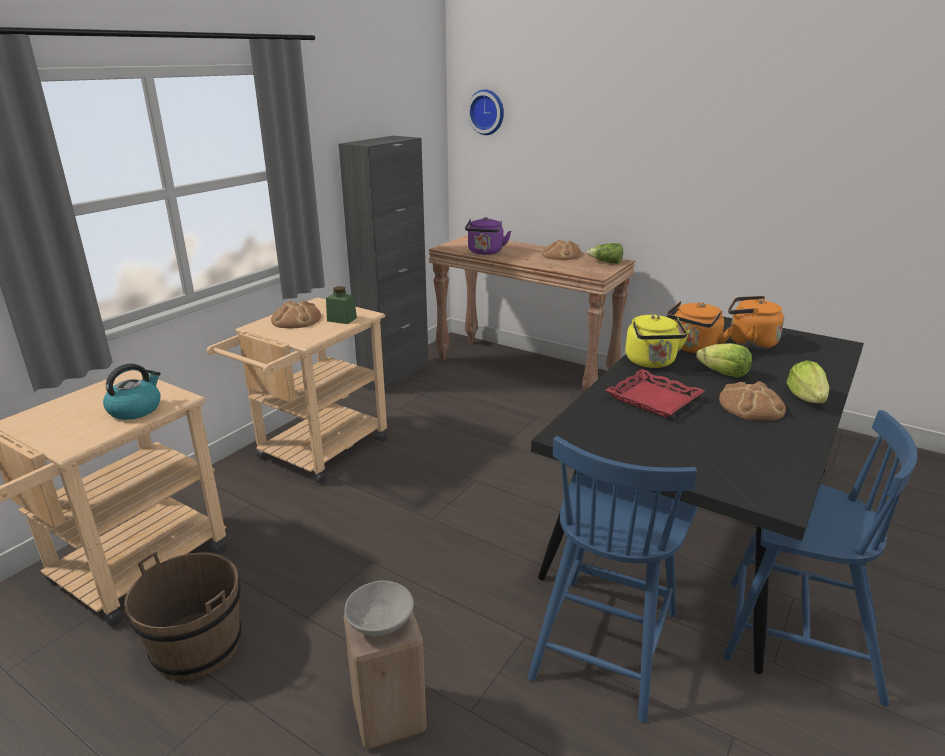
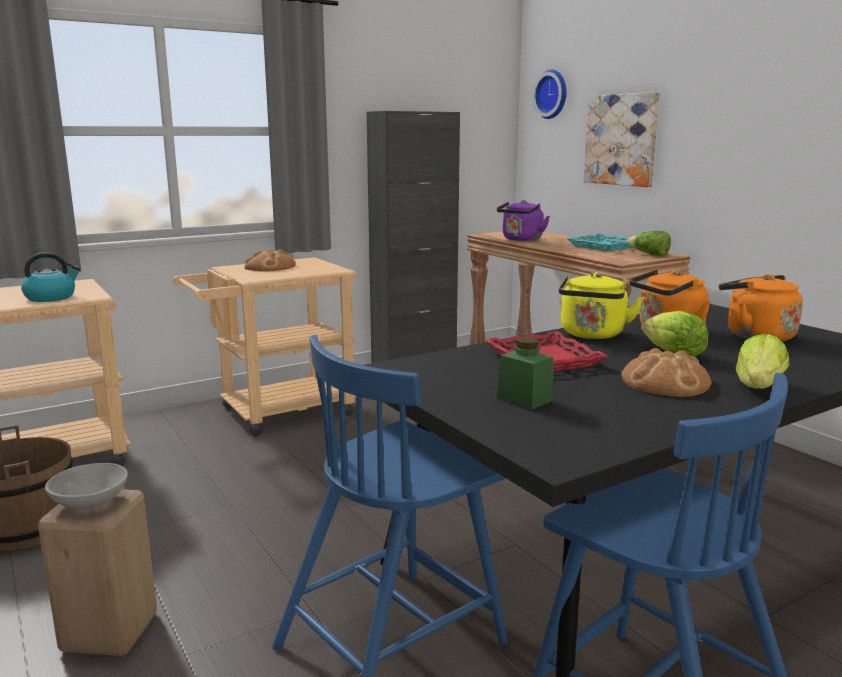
camera: 25 degrees right, 10 degrees down
(342, 319) = (309, 270): green jar -> green jar (524, 399)
(561, 255) = (604, 246): bread -> turquoise tray
(563, 159) = (621, 140): none -> picture

